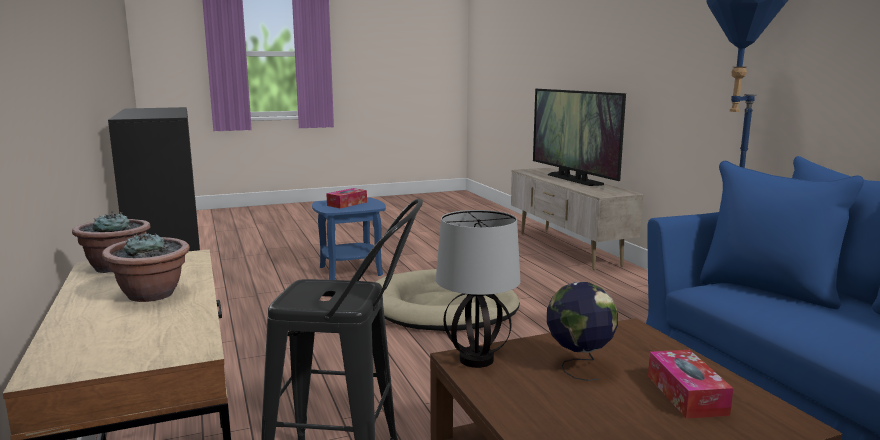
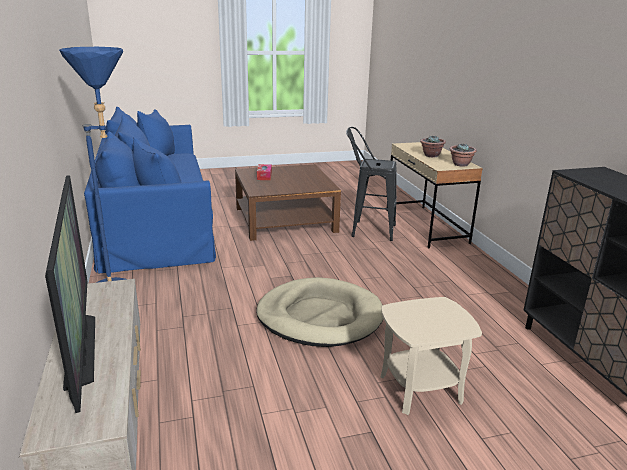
camera: 175 degrees left, 10 degrees up
(347, 204) = (432, 319): tissue box -> none
(350, 271) = (420, 389): blue side table -> beige side table
(477, 359) = (324, 187): table lamp -> none
(579, 366) = (290, 183): globe -> none

